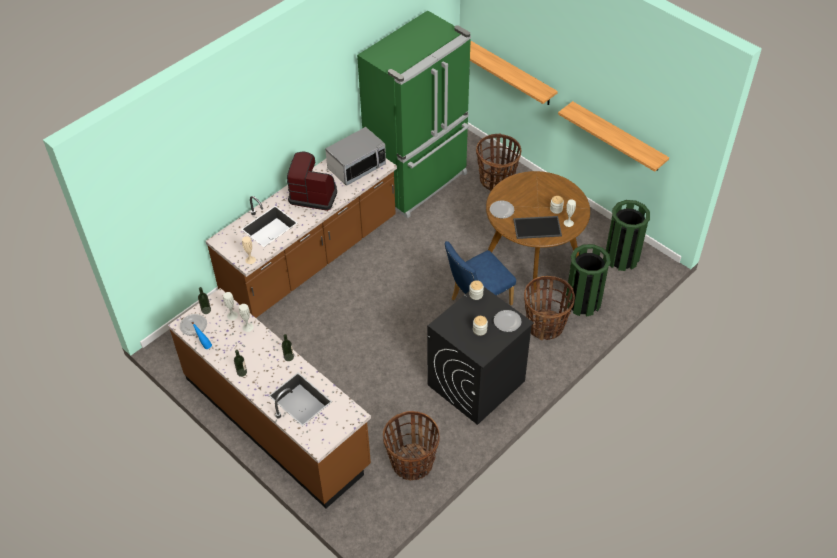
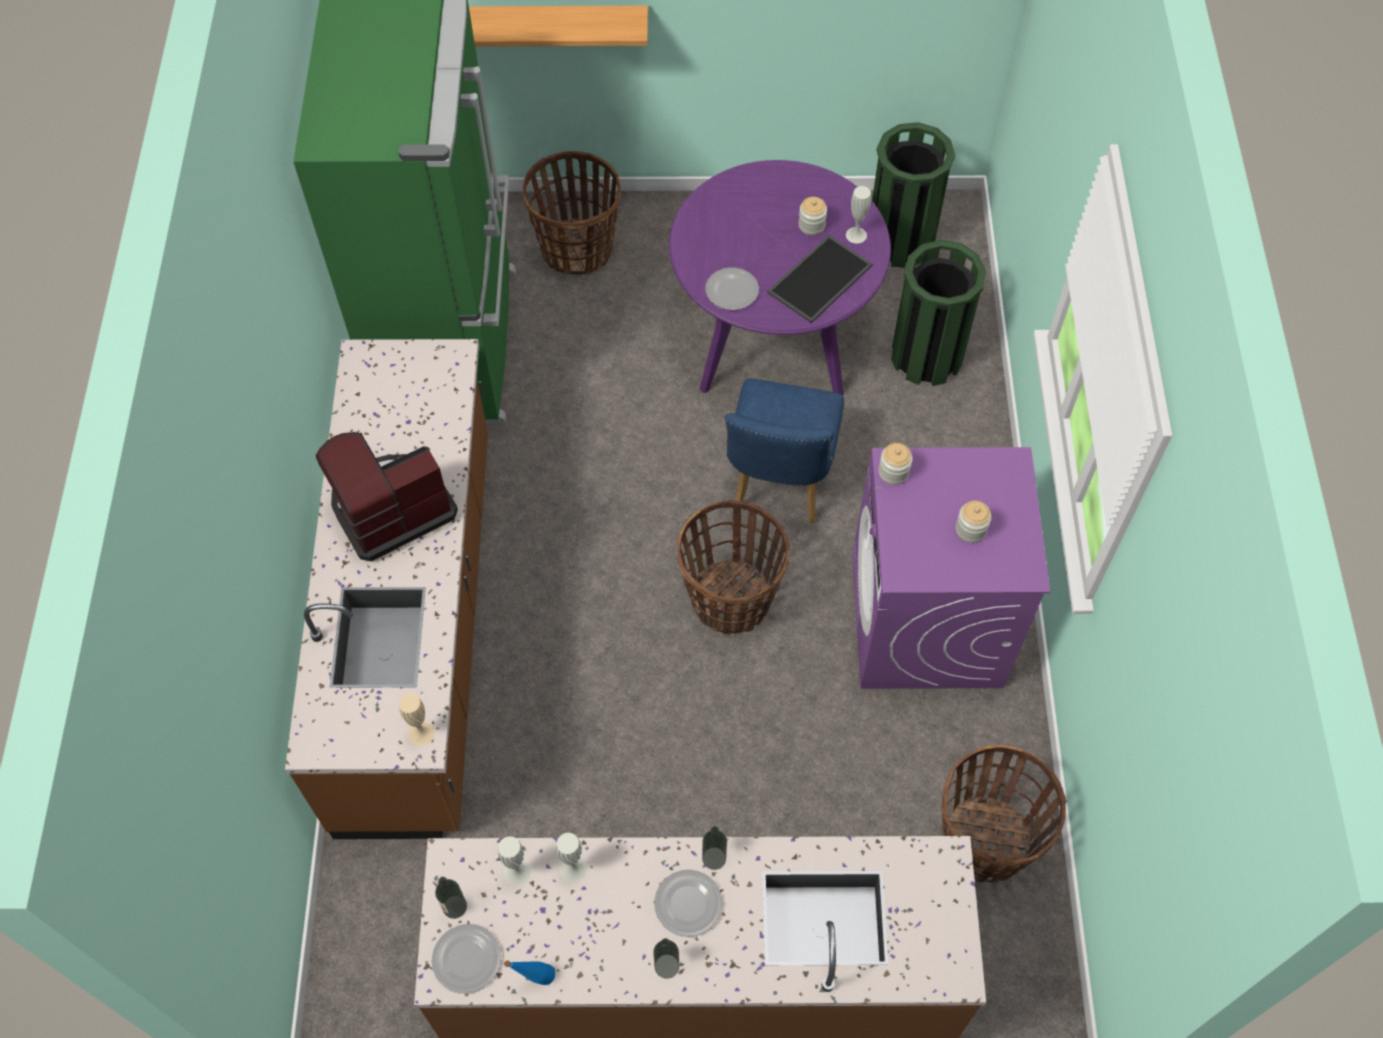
camera: 45 degrees left, 10 degrees up
(356, 167) = (408, 395): microwave -> none
(476, 383) = (926, 621): black washing machine -> purple washing machine
(507, 322) = (993, 480): plate -> plate (688, 905)
(532, 256) = (773, 337): brown dining table -> purple dining table
(545, 326) = (917, 439): basket -> basket (731, 599)
(618, 137) = (815, 26): shelf -> none

